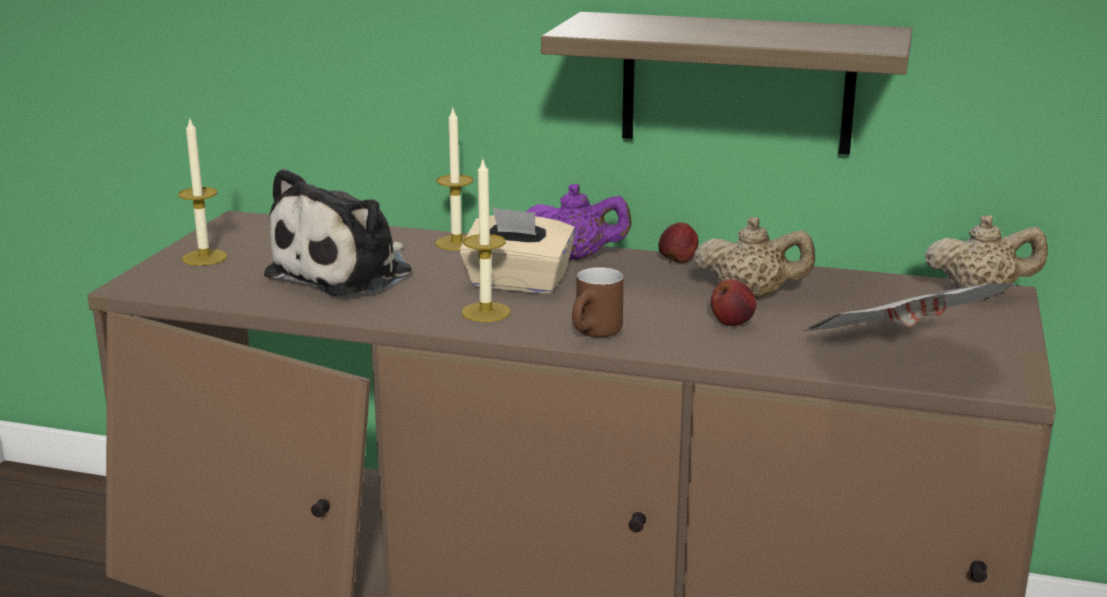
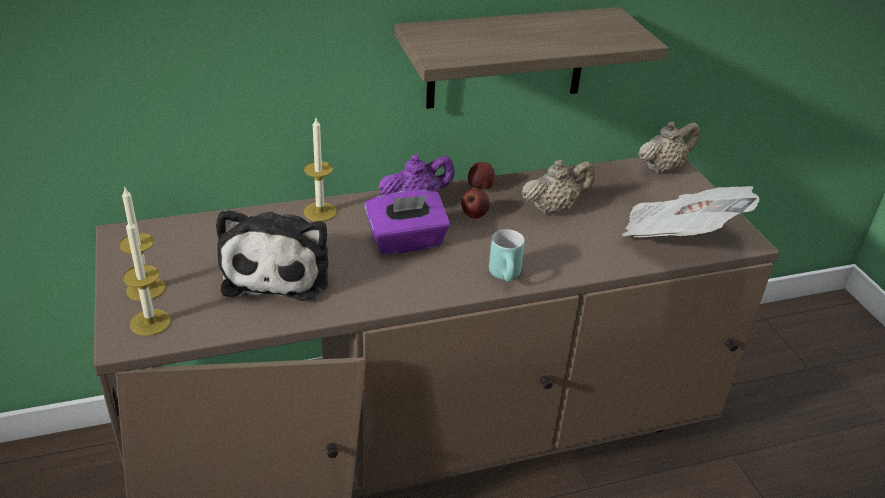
camera: 35 degrees left, 15 degrees up
(486, 312) = (418, 279): candle -> candle (150, 322)
(517, 283) = (406, 242): beige tissue box -> purple tissue box
(596, 335) = (507, 277): brown mug -> turquoise mug
(732, 323) = (569, 238): apple -> apple (474, 215)

